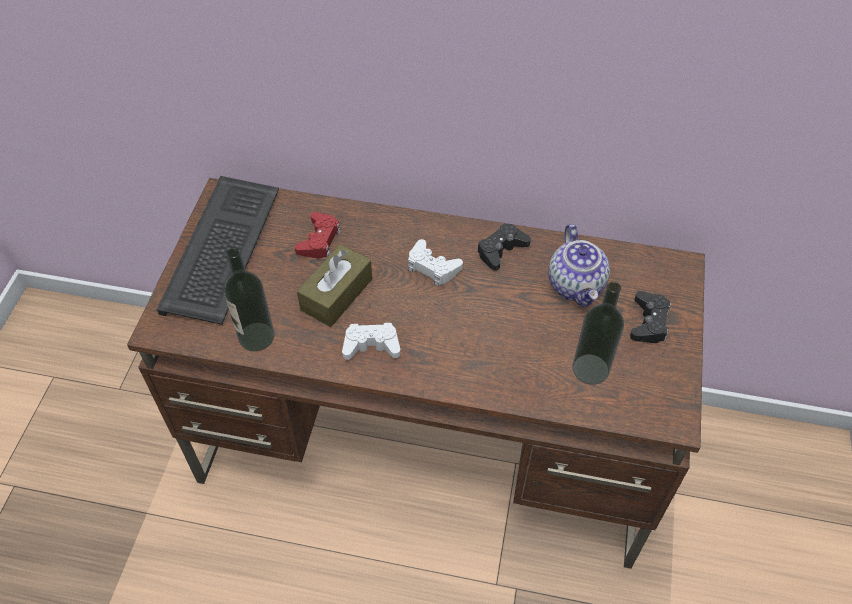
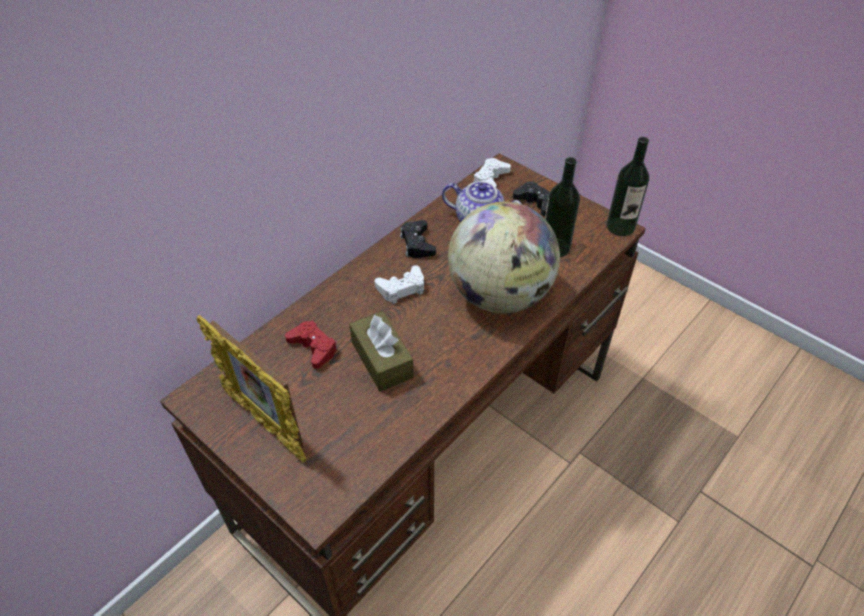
camera: 60 degrees left, 5 degrees down
(223, 252) = (266, 423): keyboard -> picture frame
(256, 336) = (385, 435): bottle -> bottle (620, 227)
(371, 345) = (451, 358): white game controller -> white game controller (490, 179)
(480, 349) = (499, 295): none -> globe

